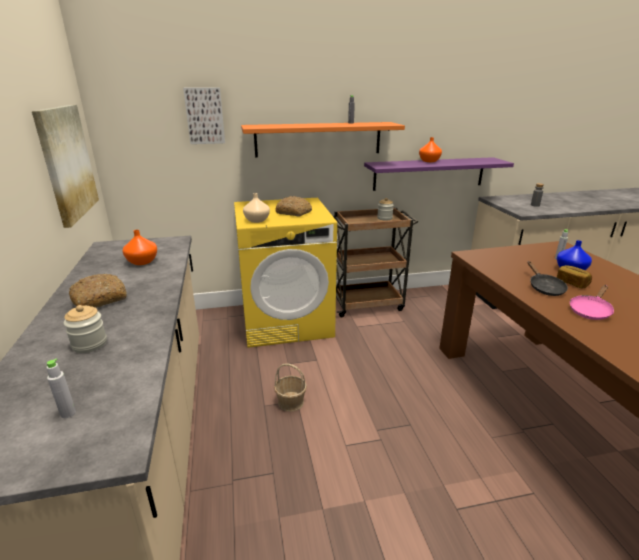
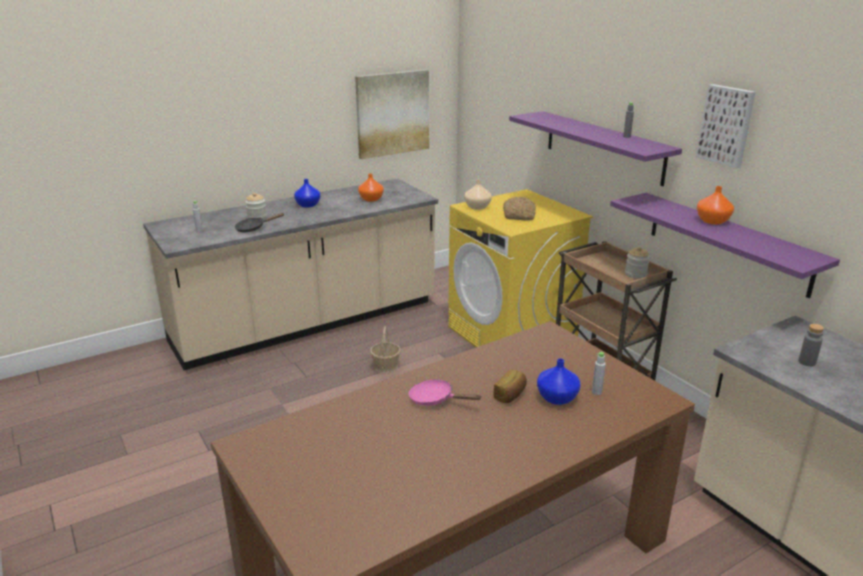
camera: 70 degrees right, 0 degrees up
(100, 299) = (308, 205): bread -> blue vase
(205, 116) = (520, 95): picture -> picture (727, 125)
(318, 139) = (603, 147): orange shelf -> purple shelf
(544, 288) = (481, 375): black frying pan -> black frying pan (253, 228)

